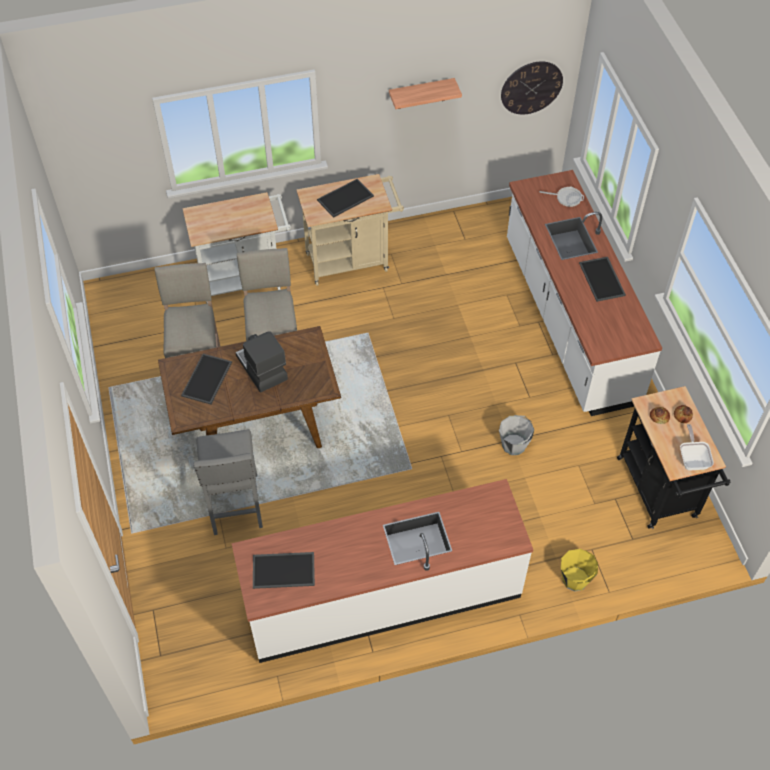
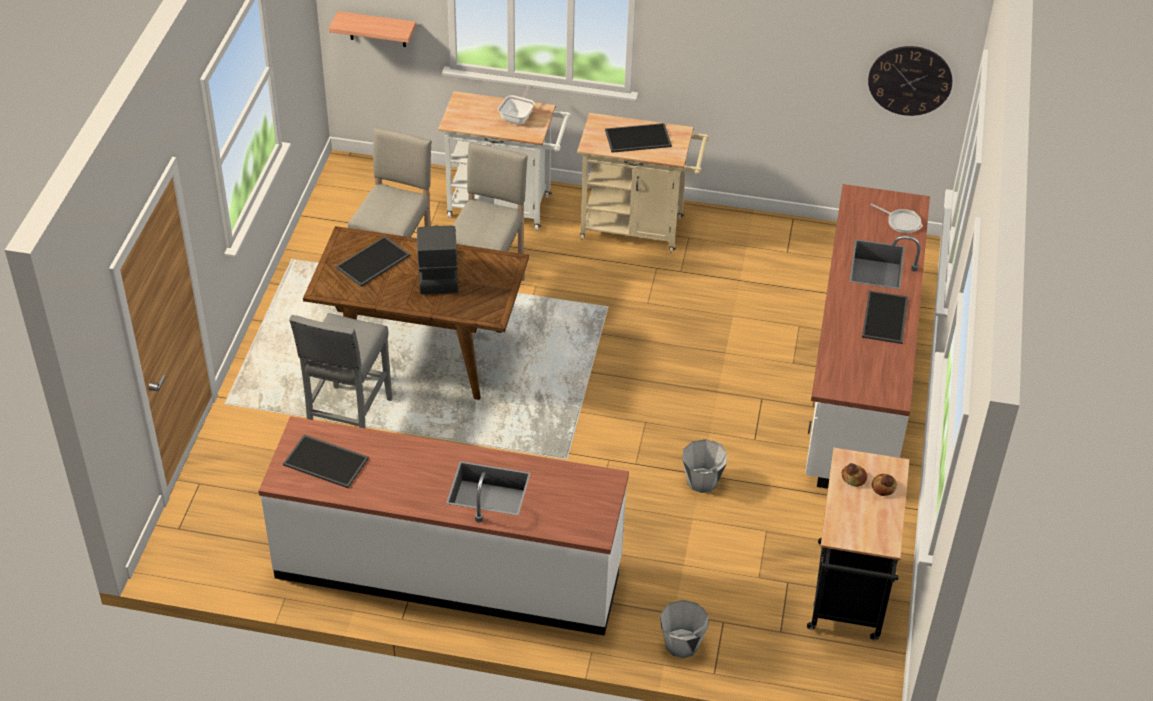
camera: 25 degrees right, 10 degrees down
(421, 94) = (765, 42): shelf -> shelf (377, 29)
(575, 579) = (682, 644): yellow bucket -> grey bucket
(692, 459) = (864, 535): frying pan -> frying pan (518, 116)

